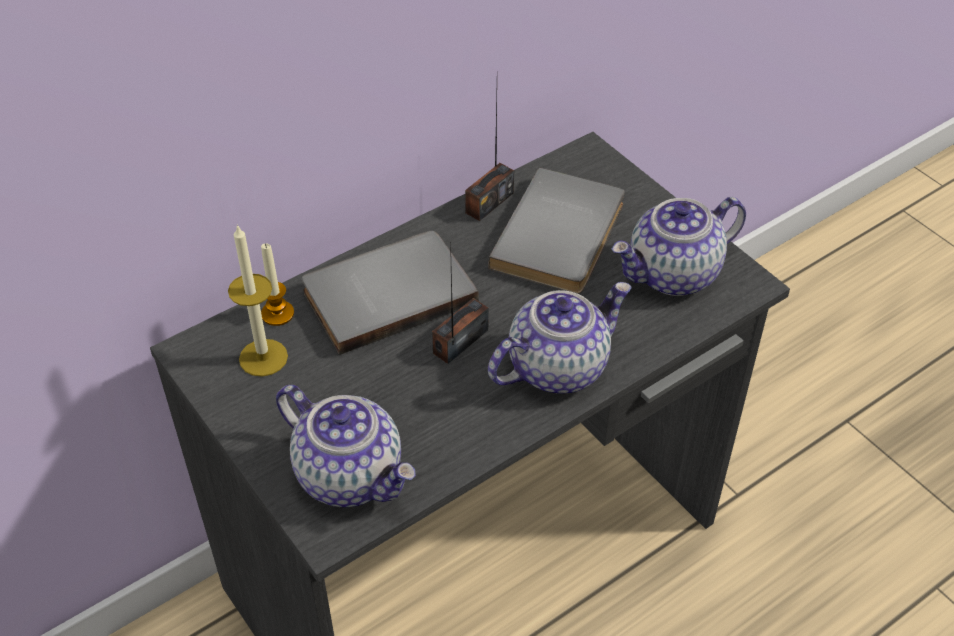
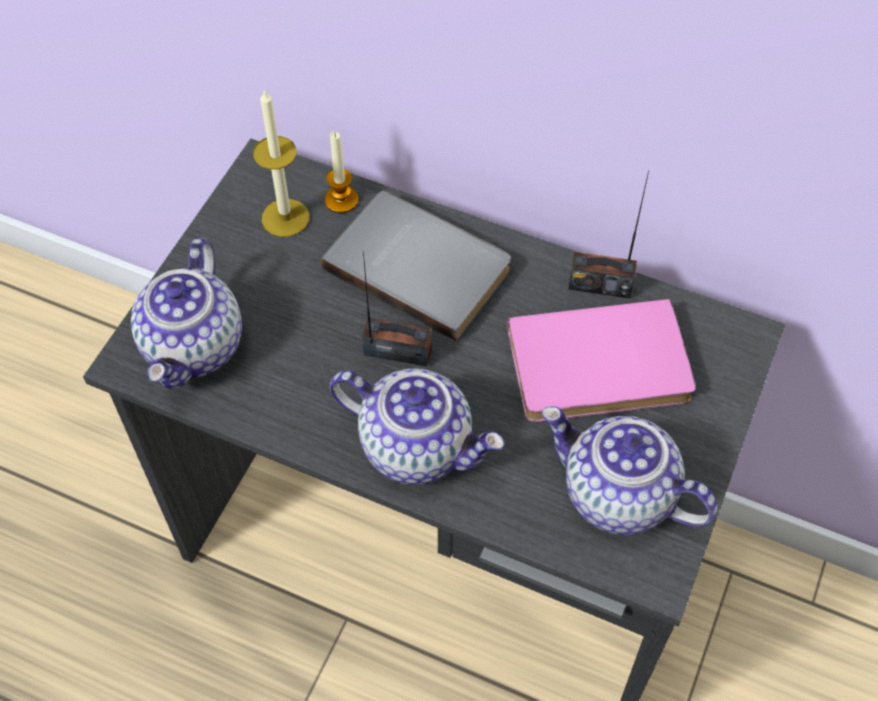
camera: 60 degrees right, 10 degrees up
(563, 236) = (600, 370): grey book -> pink book

